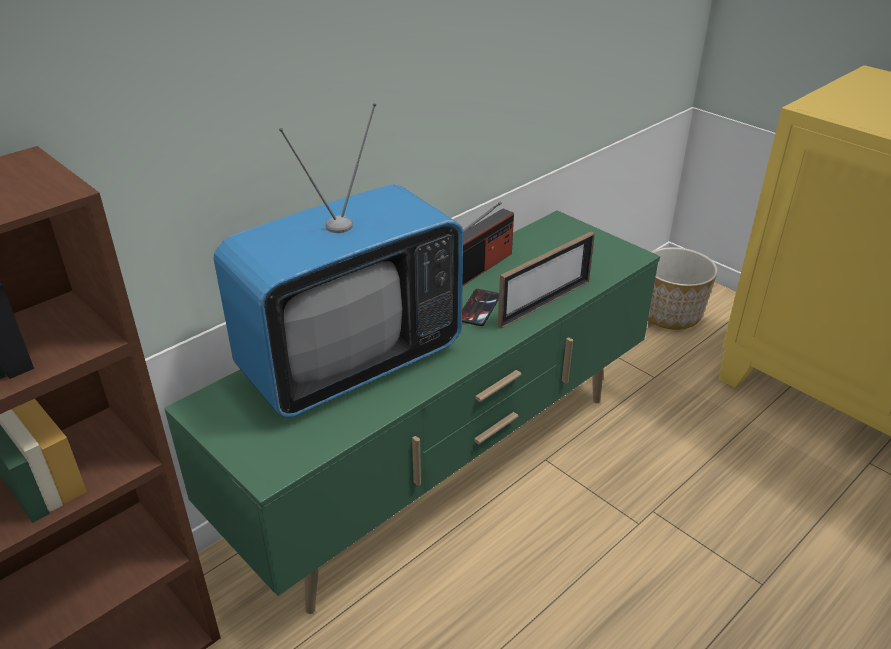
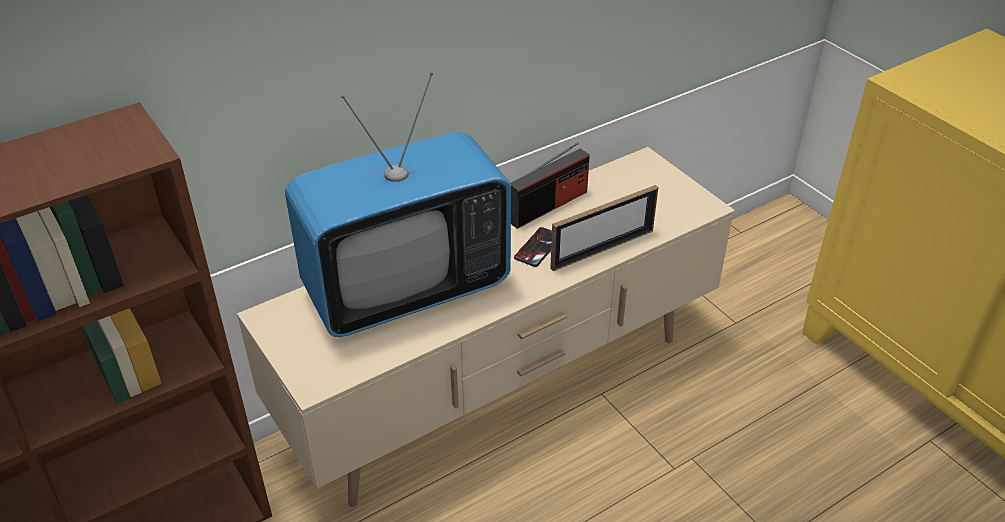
camera: 10 degrees right, 5 degrees up
(445, 469) = (502, 391): green tv stand -> beige tv stand
(670, 314) = (774, 256): planter -> none

